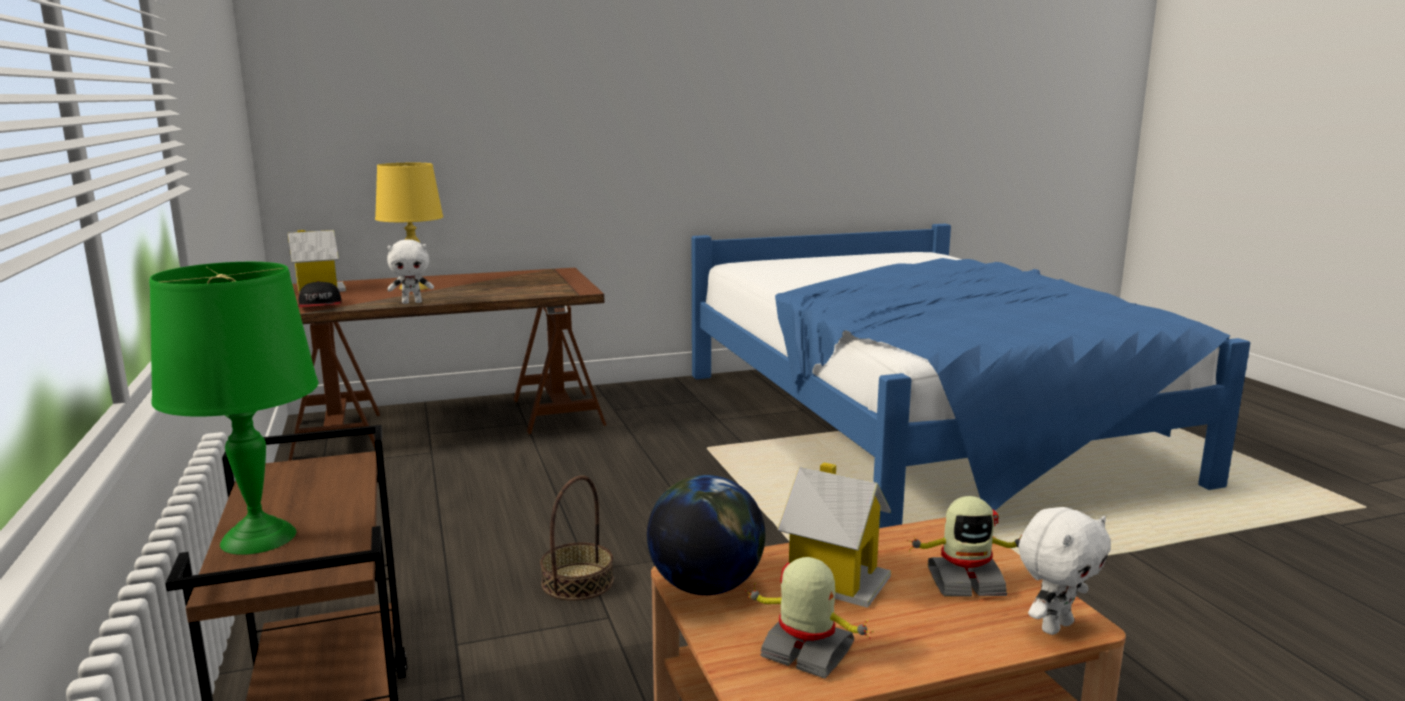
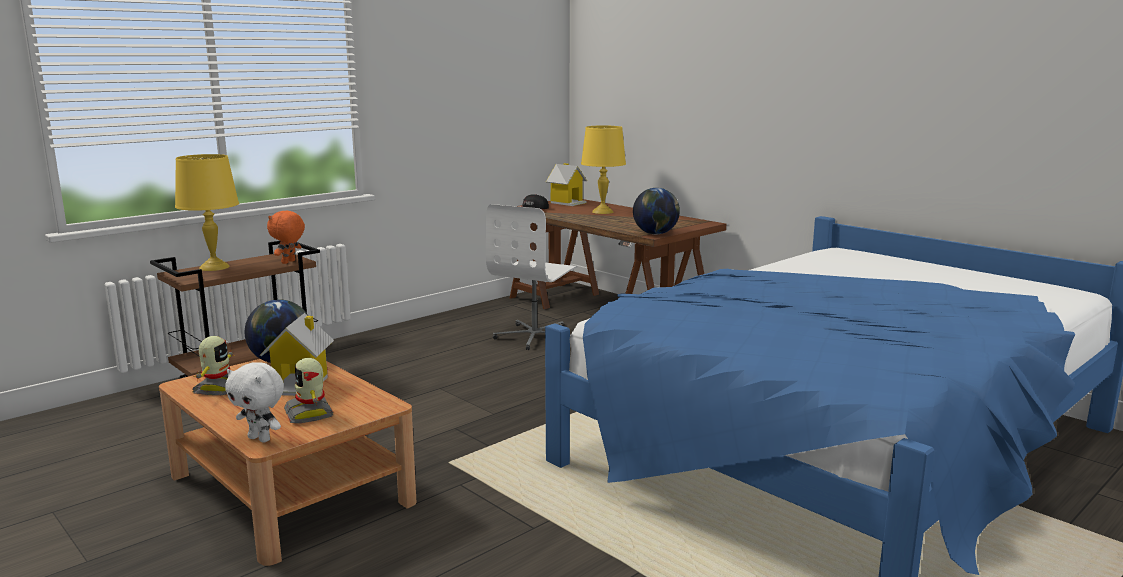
camera: 65 degrees right, 0 degrees up
(257, 538) = (214, 267): green table lamp -> yellow table lamp
(347, 469) = (289, 262): none -> orange plush toy
(412, 302) = (563, 218): white plush toy -> none
(478, 476) = (535, 336): none -> white office chair
(577, 581) = (424, 388): basket -> none
(578, 289) = (655, 233): none -> globe

